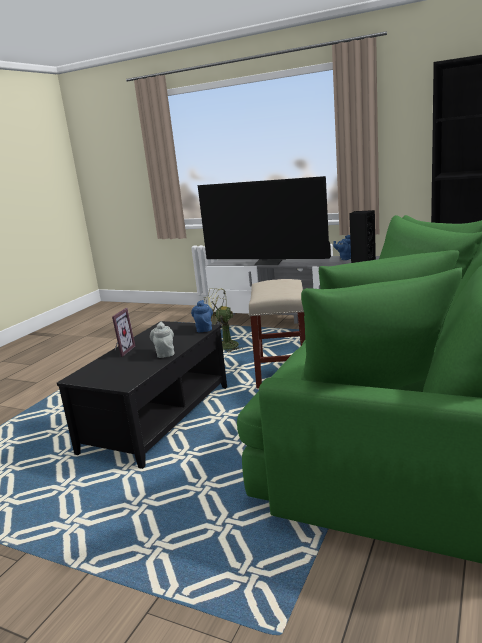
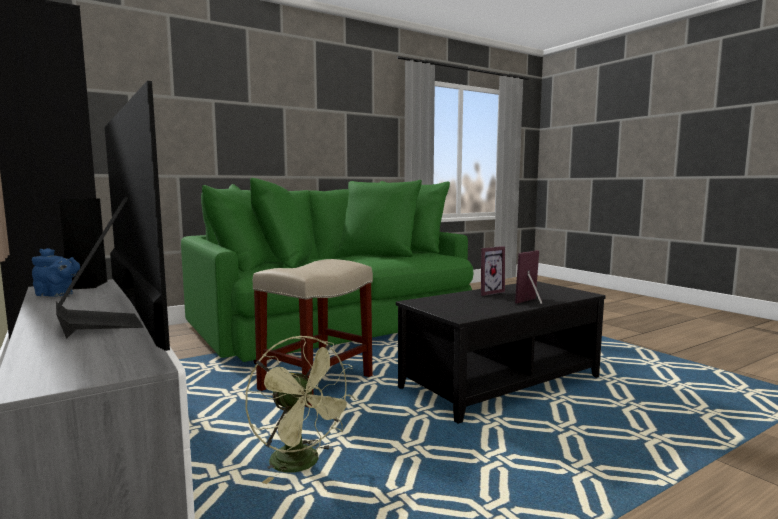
camera: 150 degrees left, 10 degrees down
(165, 353) = (487, 292): grey teapot -> picture frame
(204, 328) = (420, 301): blue teapot -> none

